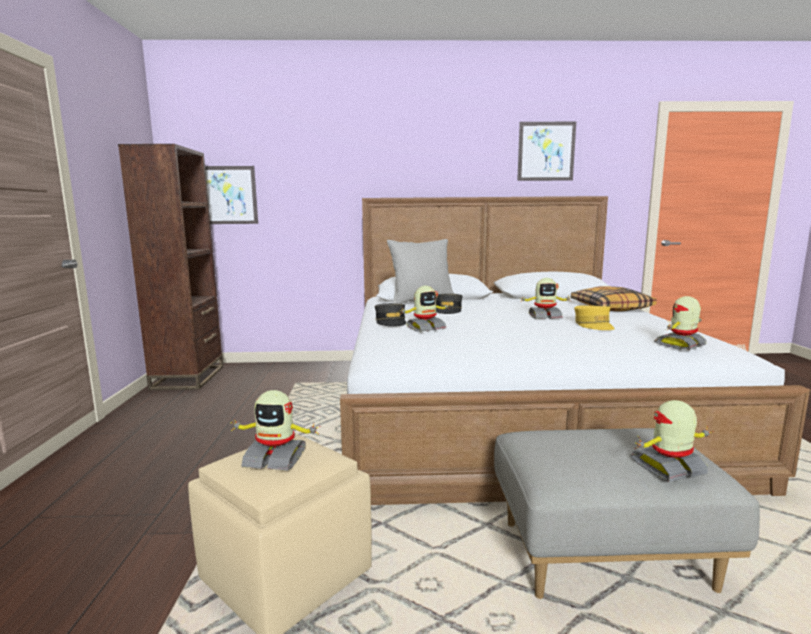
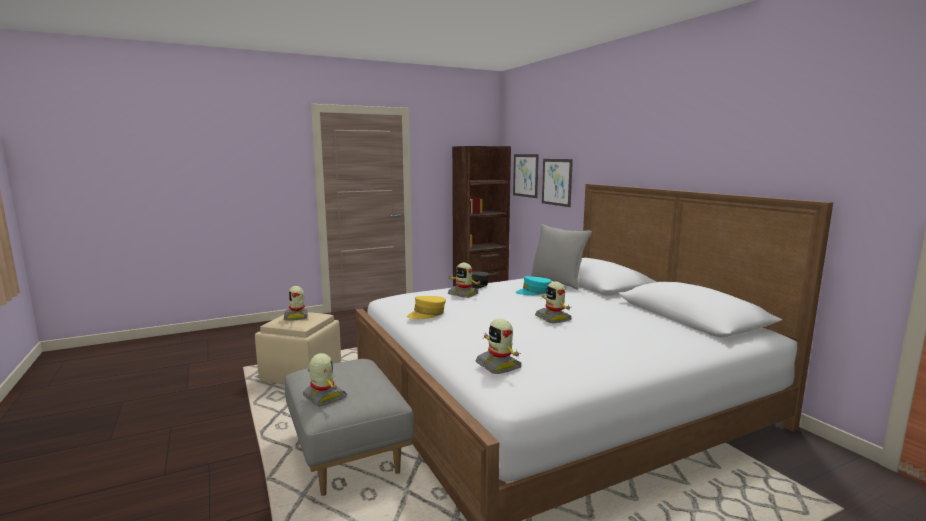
camera: 65 degrees right, 0 degrees up
(448, 310) = (533, 292): grey cap -> turquoise cap
(546, 151) = (758, 138): picture -> picture (556, 182)
(593, 325) = (539, 335): yellow cap -> yellow cap (427, 314)
(610, 308) = (650, 339): pillow -> none
(681, 345) = (499, 365): toy robot -> toy robot turned 150 degrees counterclockwise

